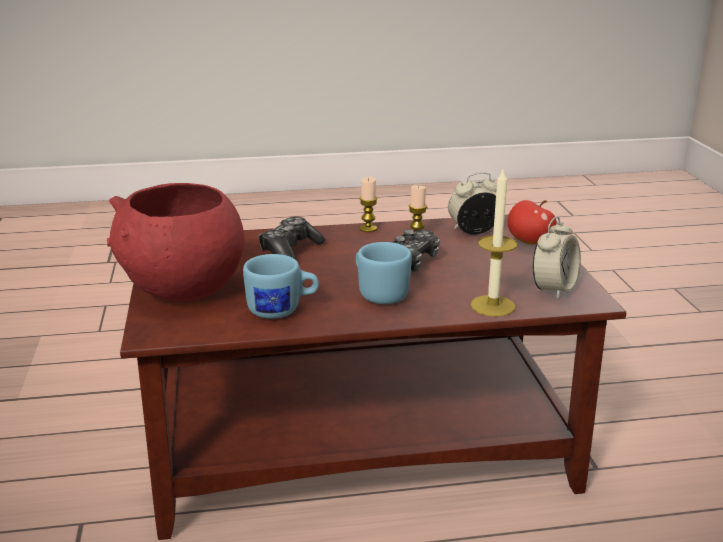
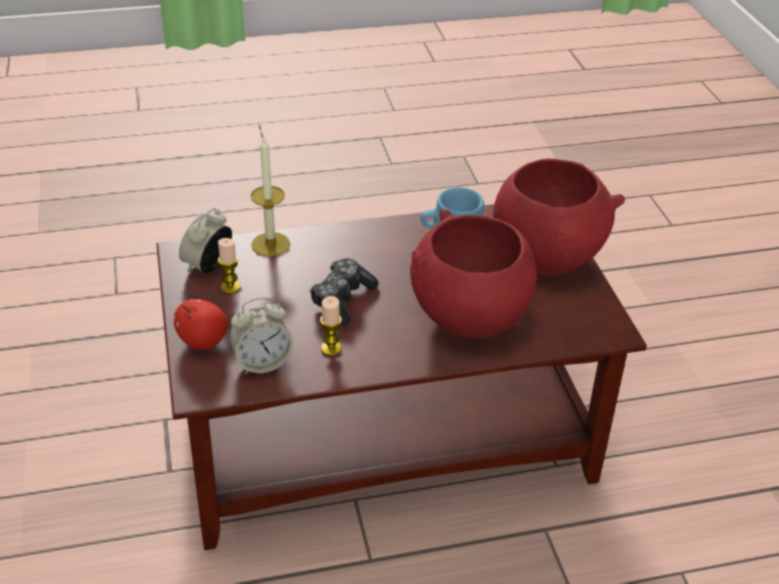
camera: 175 degrees right, 15 degrees up
(290, 251) = (468, 317): game controller -> red bowl
(368, 229) = (389, 364): candle -> candle (230, 288)
(379, 293) = (369, 257): blue mug -> none

